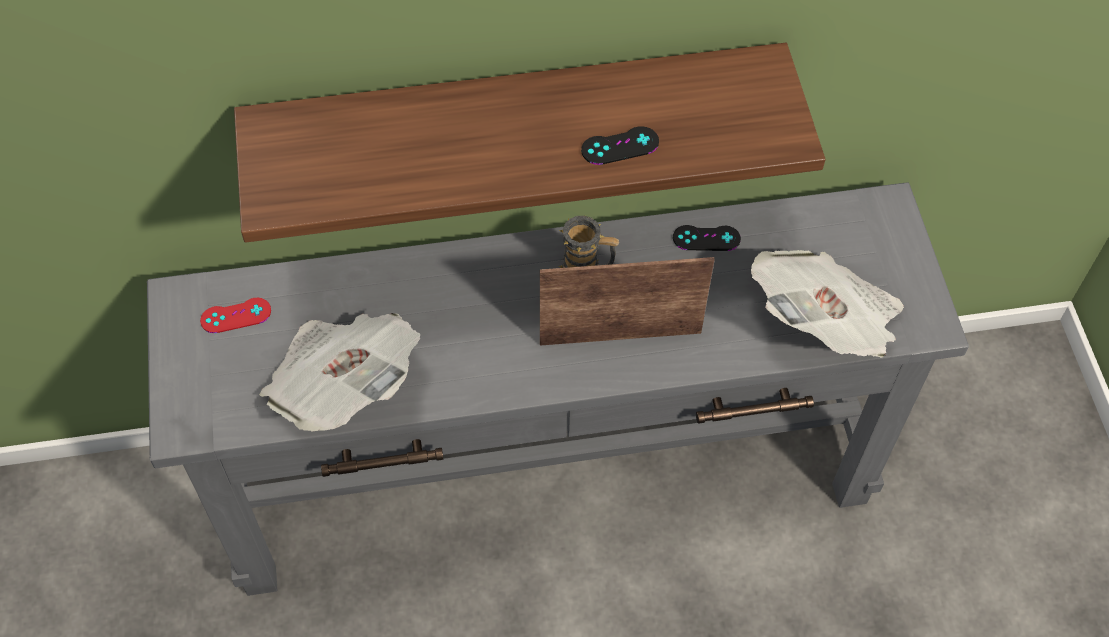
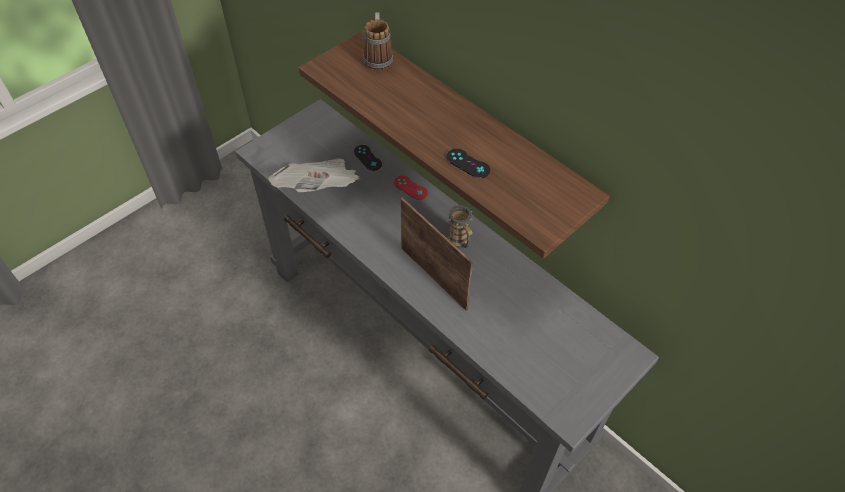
camera: 55 degrees right, 5 degrees down
(236, 316) = (325, 135): red game controller -> red game controller (410, 188)
(316, 123) = (378, 57): none -> mug
(706, 238) = (527, 281): black game controller -> black game controller (367, 158)
(825, 323) = (523, 365): newspaper -> none

